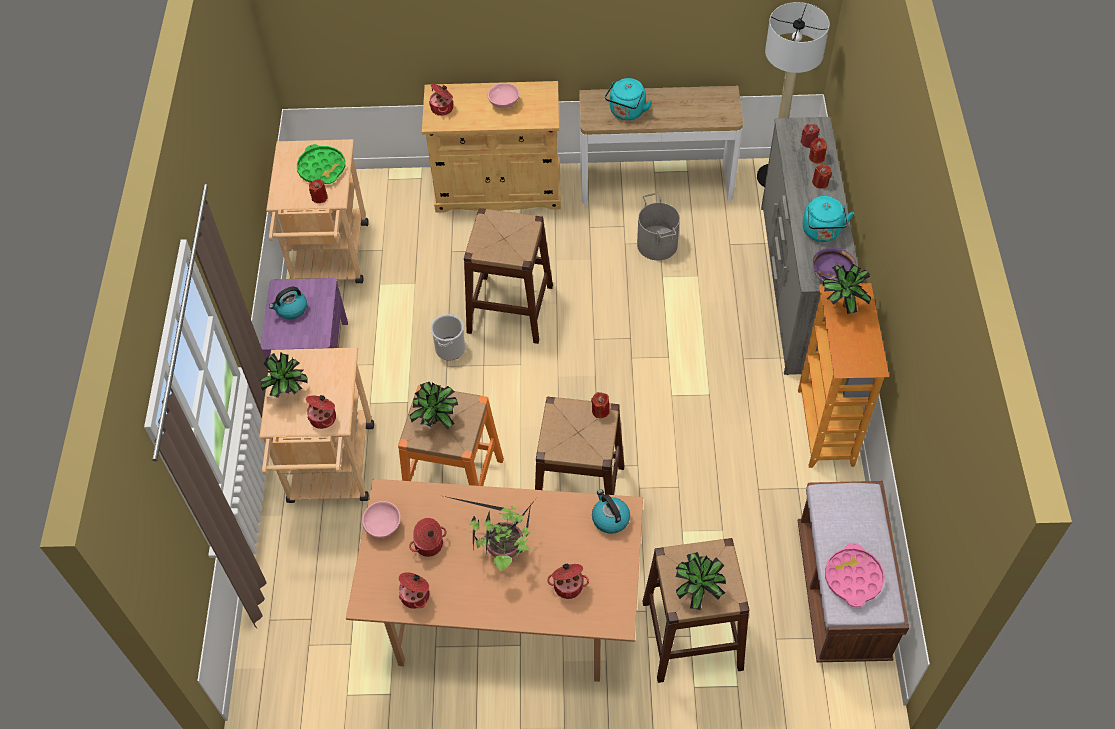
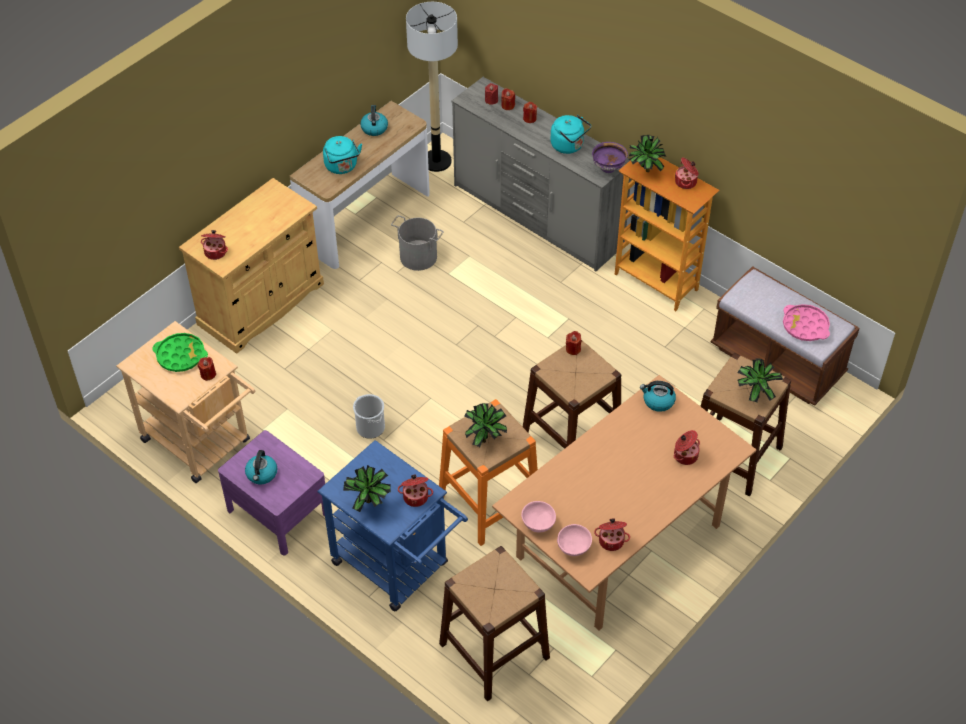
camera: 50 degrees left, 5 degrees down
(331, 472) = (397, 568): beige cart -> blue cart
(429, 545) = (580, 508): cooking pot -> cooking pot (686, 182)
(502, 547) = (622, 470): potted plant -> none
(504, 104) = (257, 218): pink bowl -> pink bowl (574, 547)
(510, 308) = (376, 371): brown stool -> brown stool (494, 650)
(693, 99) = (374, 128): none -> kettle

